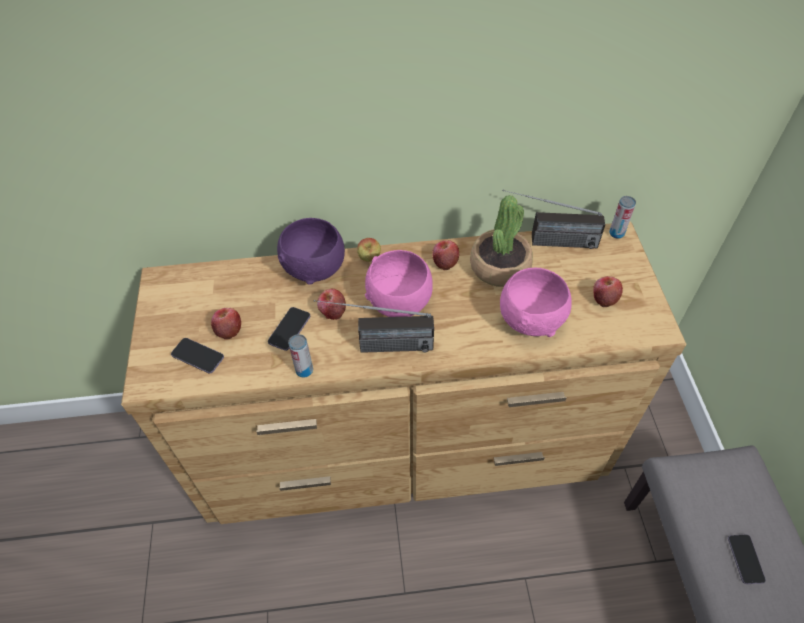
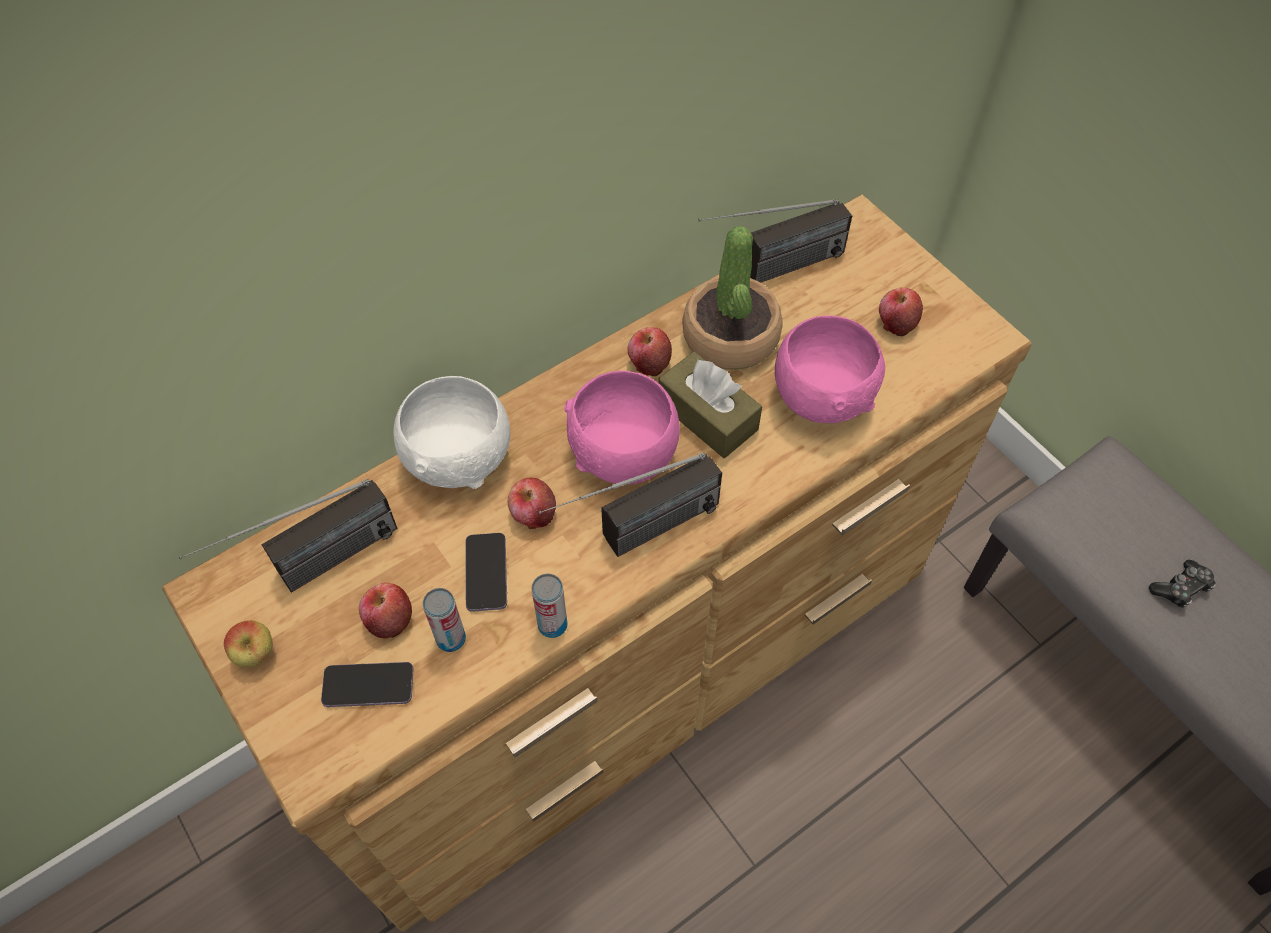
camera: 30 degrees left, 5 degrees up
(209, 290) = (310, 569): none -> radio
(315, 268) = (460, 457): purple bowl -> white bowl
(369, 259) = (534, 406): apple -> apple (256, 654)
(458, 302) = (707, 416): none -> brown tissue box
(616, 233) = (855, 220): can -> can (451, 639)
(745, 559) = (1180, 588): phone -> game controller

